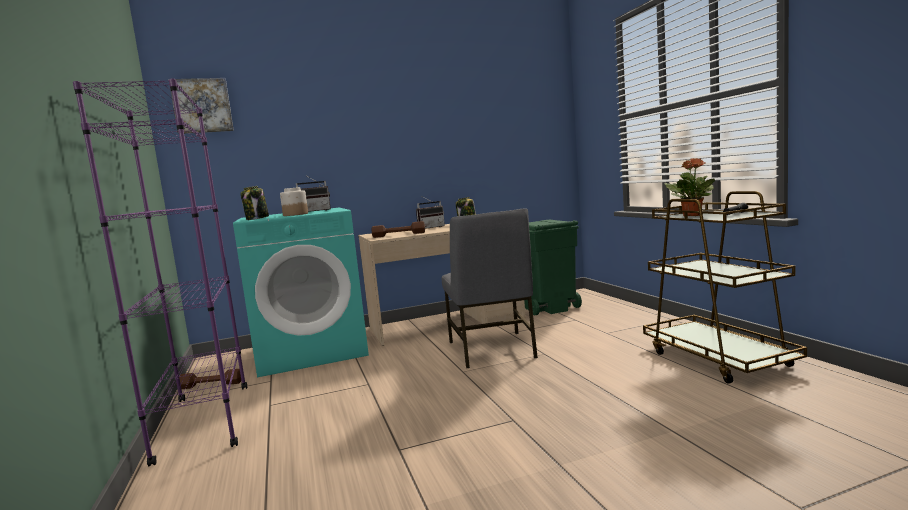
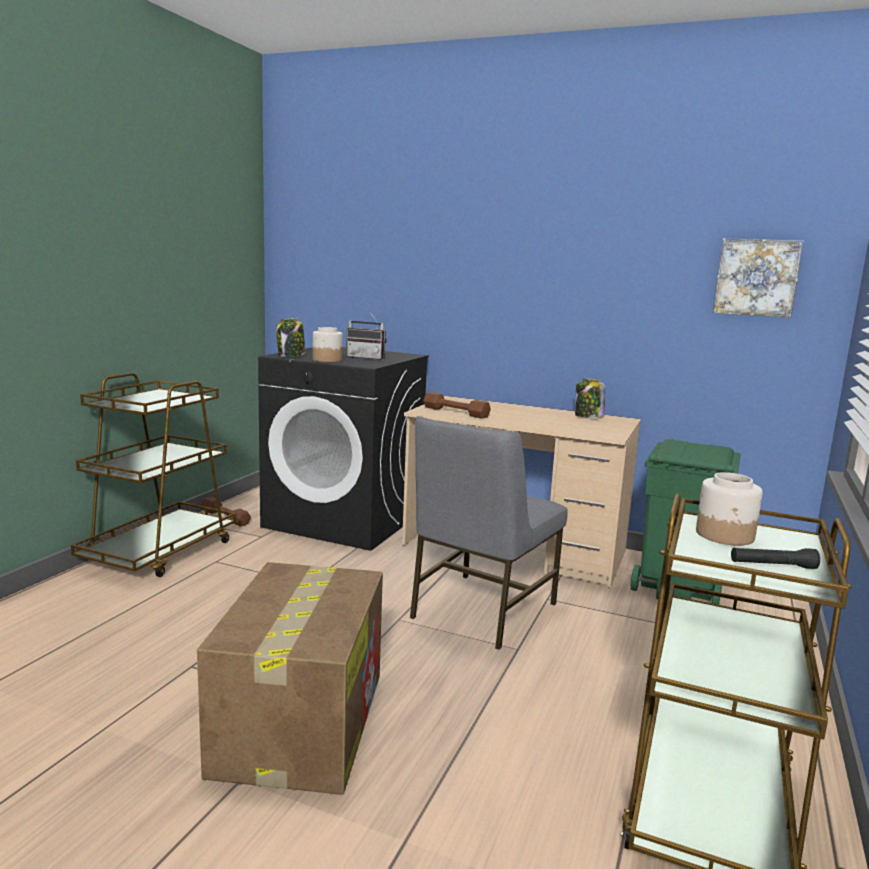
camera: 40 degrees right, 5 degrees up
(202, 106) = (308, 211): picture -> picture (756, 277)
(205, 422) = (160, 552): purple bookcase -> brown cart
(312, 351) = (345, 520): turquoise washing machine -> black washing machine
(430, 228) = (523, 411): radio -> none
(524, 428) = (301, 720): none -> cardboard box
(692, 215) = (725, 535): potted plant -> jar

